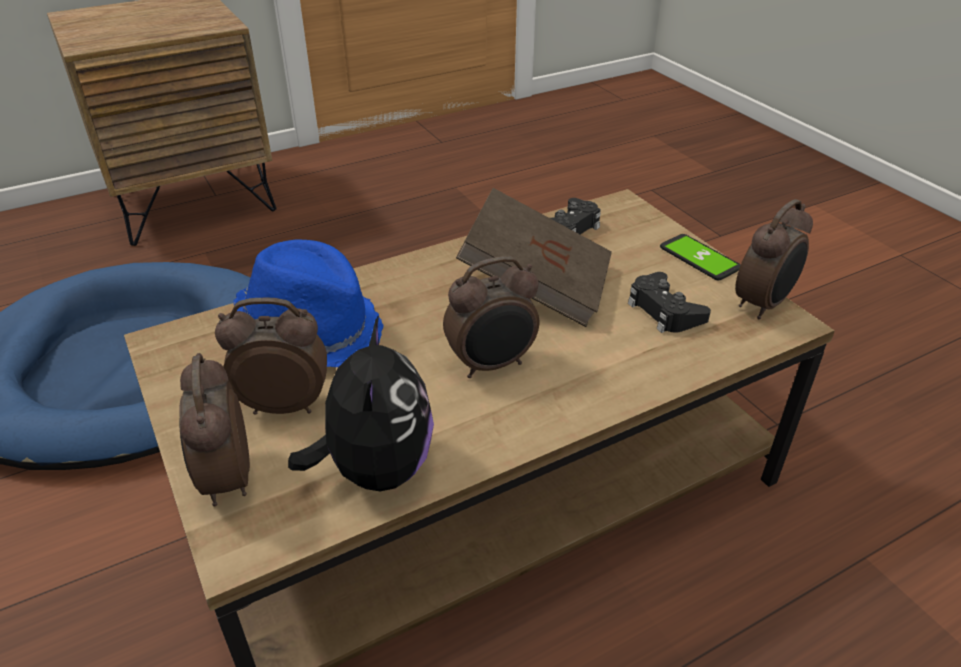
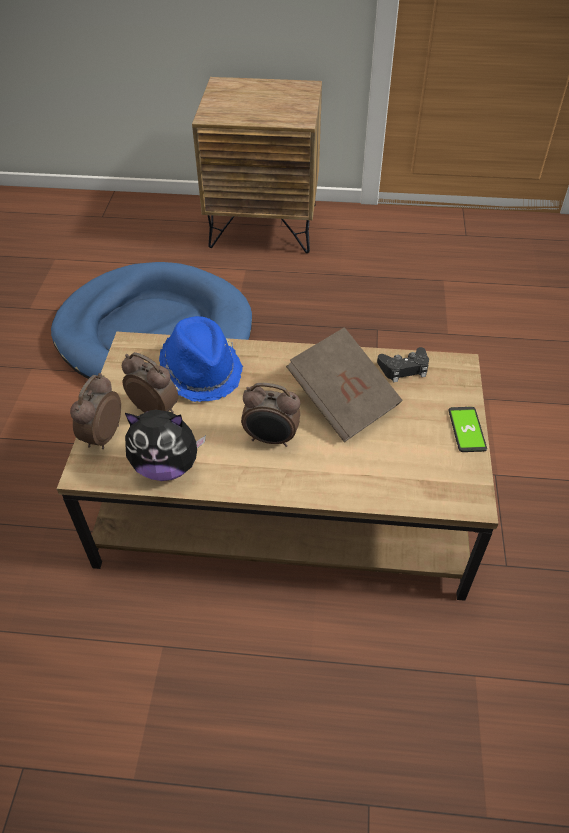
camera: 35 degrees right, 10 degrees up
(375, 468) = (167, 466): plush toy -> plush toy turned 60 degrees clockwise
(664, 310) = (402, 455): black game controller -> none
(763, 304) = (471, 482): alarm clock -> none

